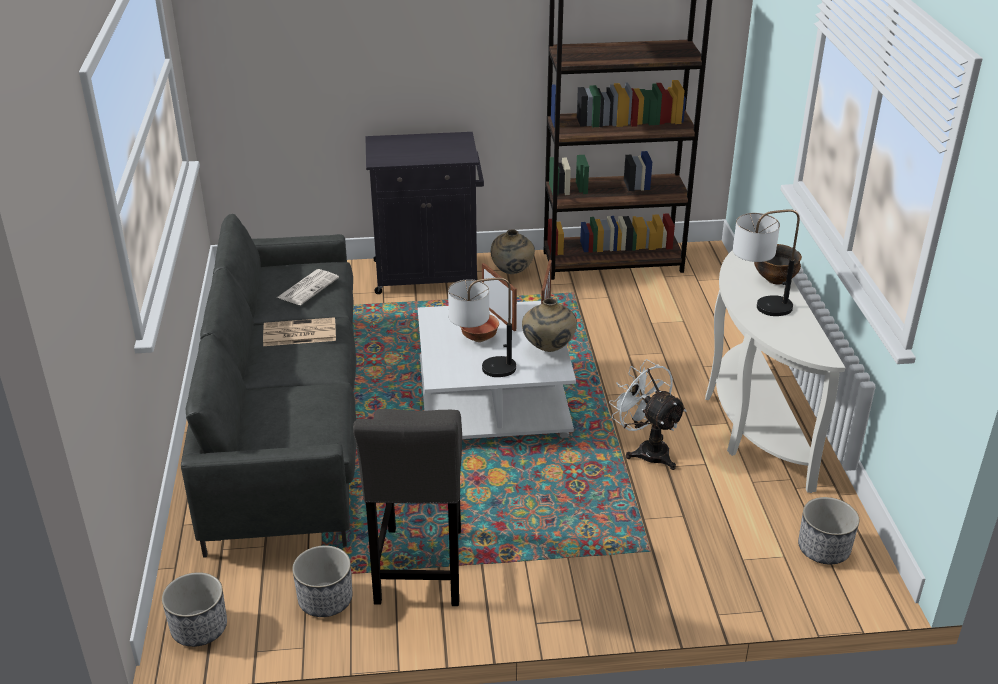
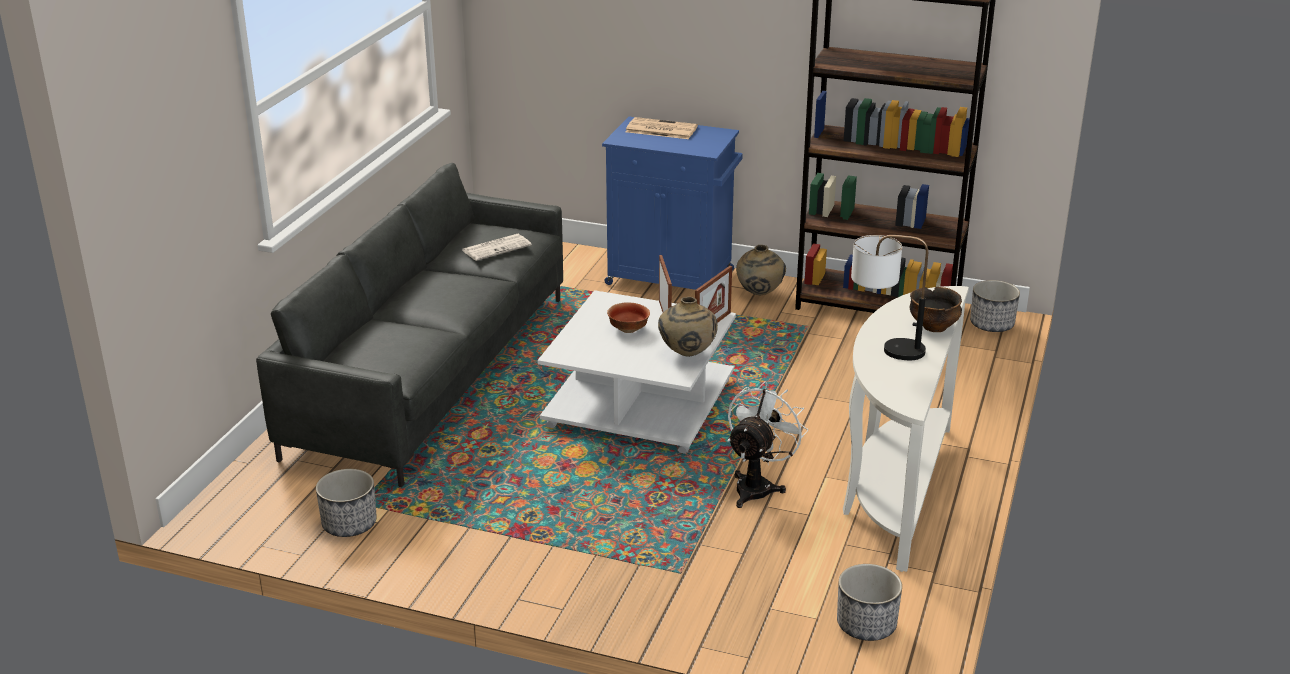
camera: 25 degrees right, 5 degrees down
(199, 628) = (230, 514): planter -> planter (992, 325)
(298, 333) = (454, 283): newspaper -> newspaper (660, 129)
(419, 571) = (449, 526): grey stool -> none
(428, 274) = (672, 278): black cabinet -> blue cabinet
(482, 370) = (606, 356): table lamp -> none
(647, 450) = (758, 486): white fan -> white fan turned 45 degrees clockwise

